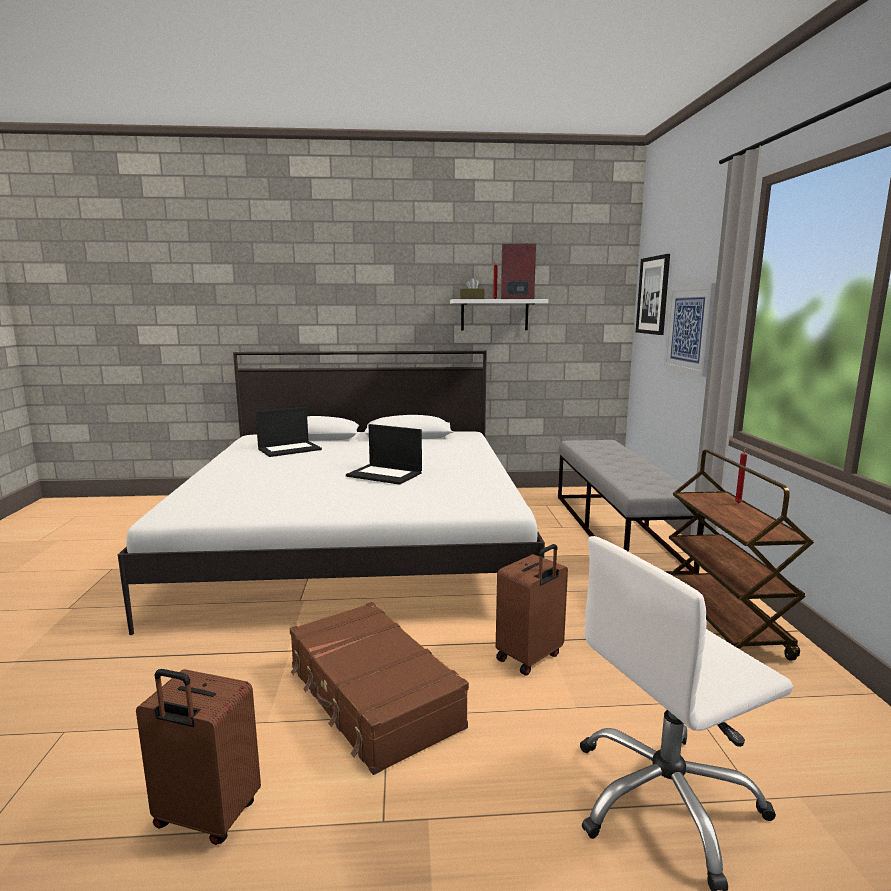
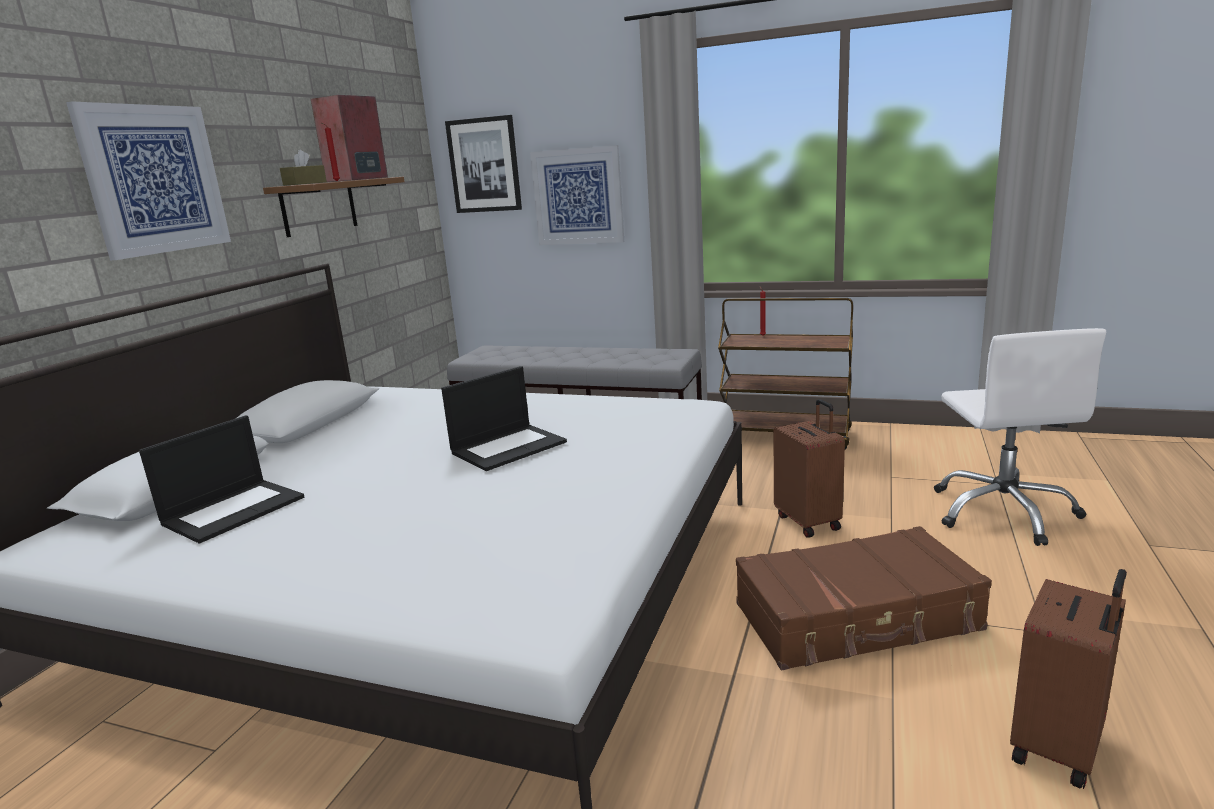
camera: 65 degrees left, 5 degrees up
(290, 449) = (234, 510): laptop -> laptop turned 45 degrees clockwise
(378, 291) = (155, 179): none -> picture
(494, 315) = (319, 207): white shelf -> brown shelf

